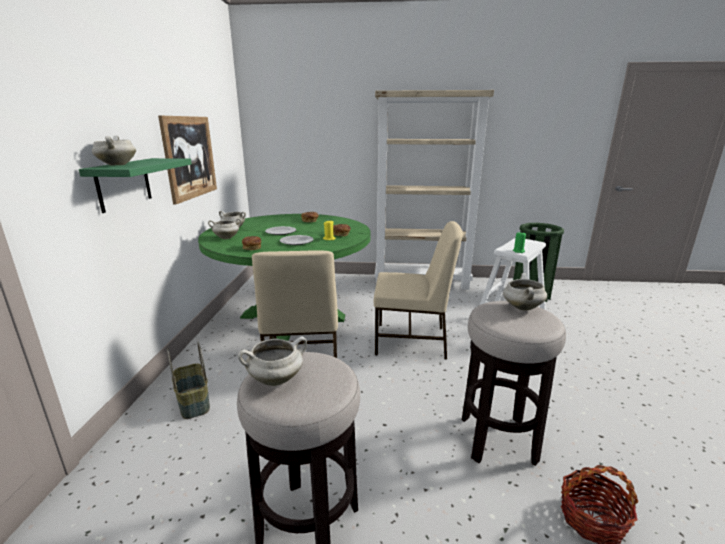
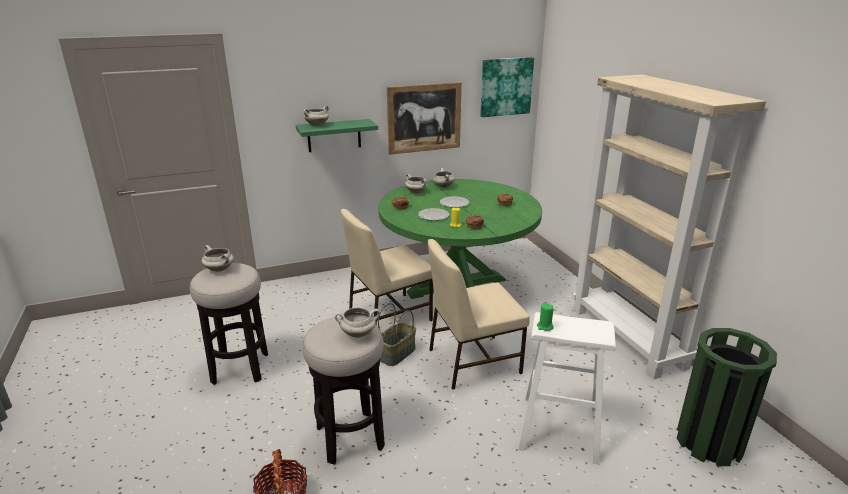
camera: 65 degrees right, 5 degrees up
(193, 402) = (319, 291): basket -> basket (397, 353)
(227, 125) = (505, 87): none -> picture
(412, 341) = (472, 361): beige chair -> beige chair turned 90 degrees clockwise

